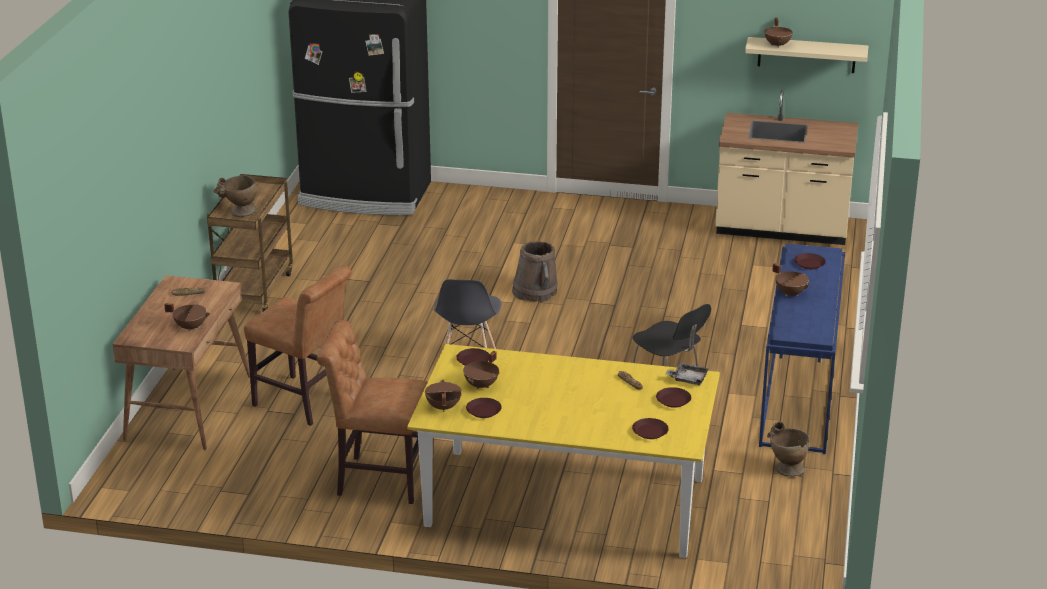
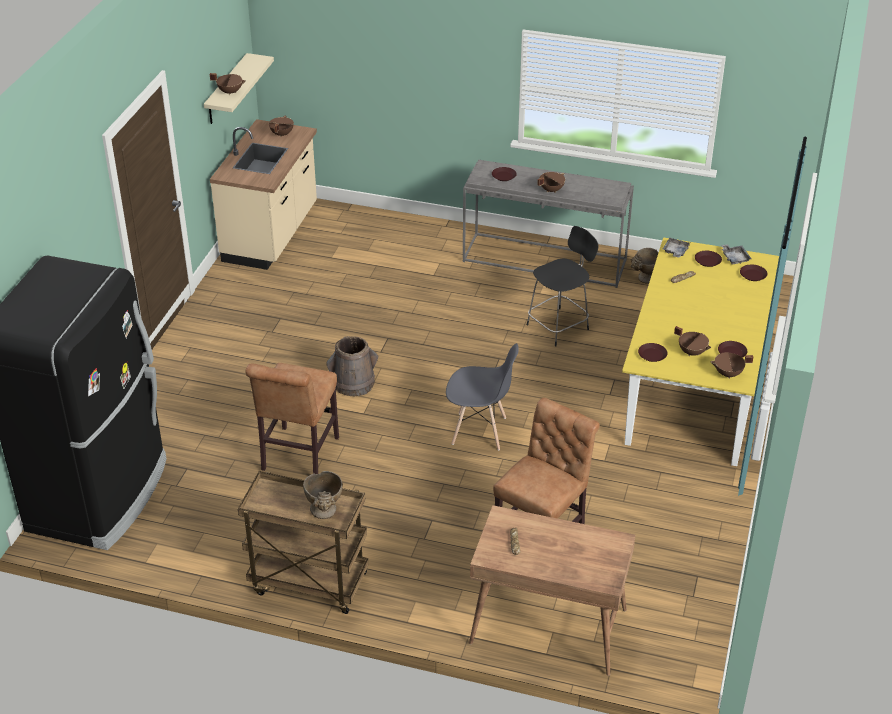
camera: 85 degrees left, 10 degrees up
(190, 327) = (585, 537): brown cooking pot -> brown cooking pot (281, 134)
(377, 479) = (670, 492): brown chair -> brown chair (298, 457)
(686, 420) = (735, 258): none -> grey tray
(800, 395) = (546, 260): blue console table -> grey console table

